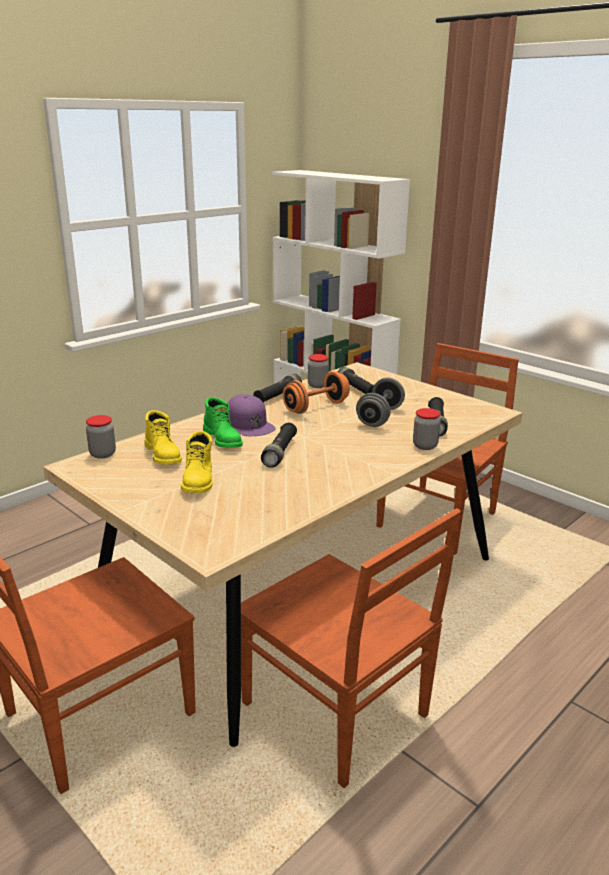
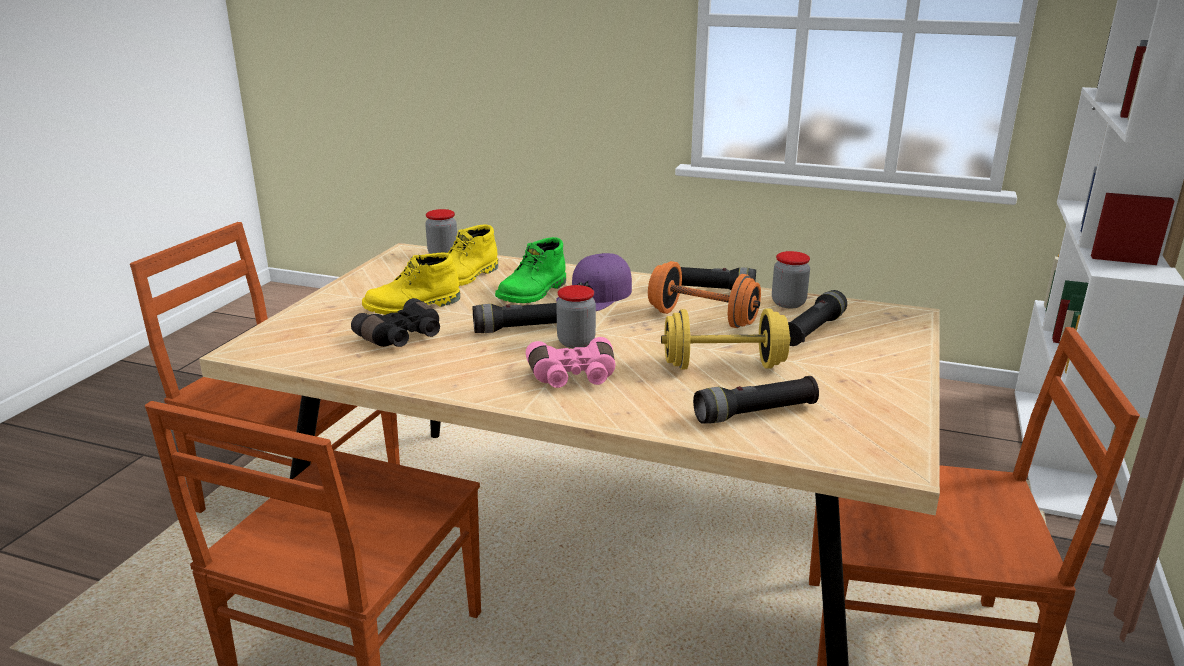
camera: 65 degrees right, 0 degrees up
(253, 491) = (403, 337): none -> black binoculars
(362, 453) = (573, 377): none -> pink binoculars
(380, 417) = (723, 365): grey dumbbell -> yellow dumbbell
(425, 446) = (650, 418): jar -> jar (576, 342)

